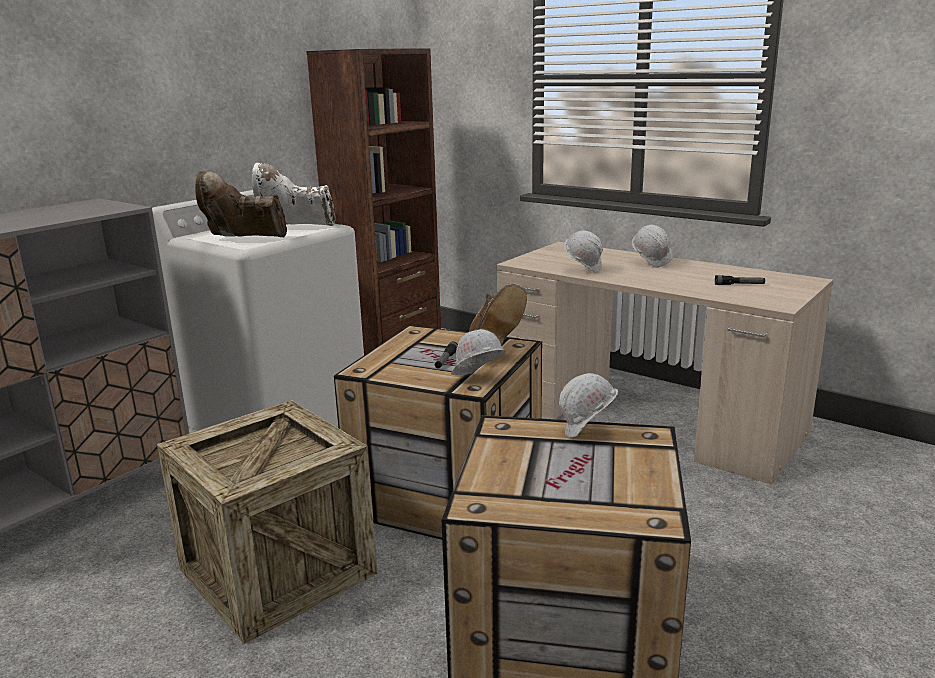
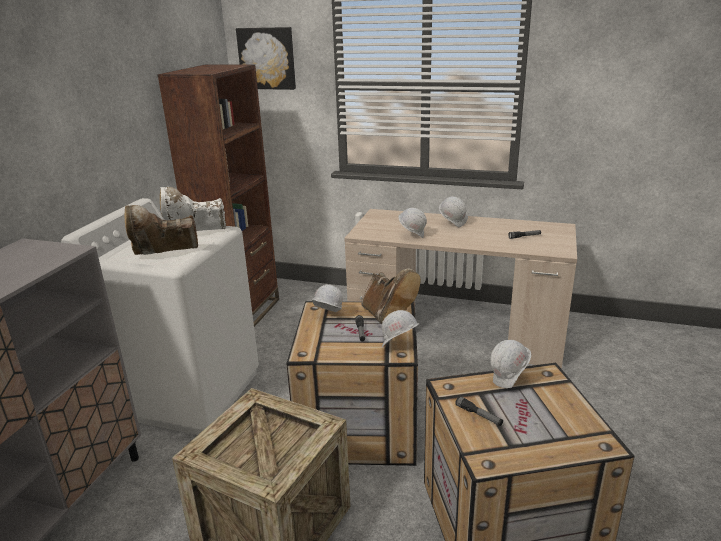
camera: 20 degrees left, 5 degrees up
(420, 342) = (327, 317): none -> white hard hat
(459, 48) = (267, 58): none -> picture
(512, 460) = (479, 415): none -> flashlight

